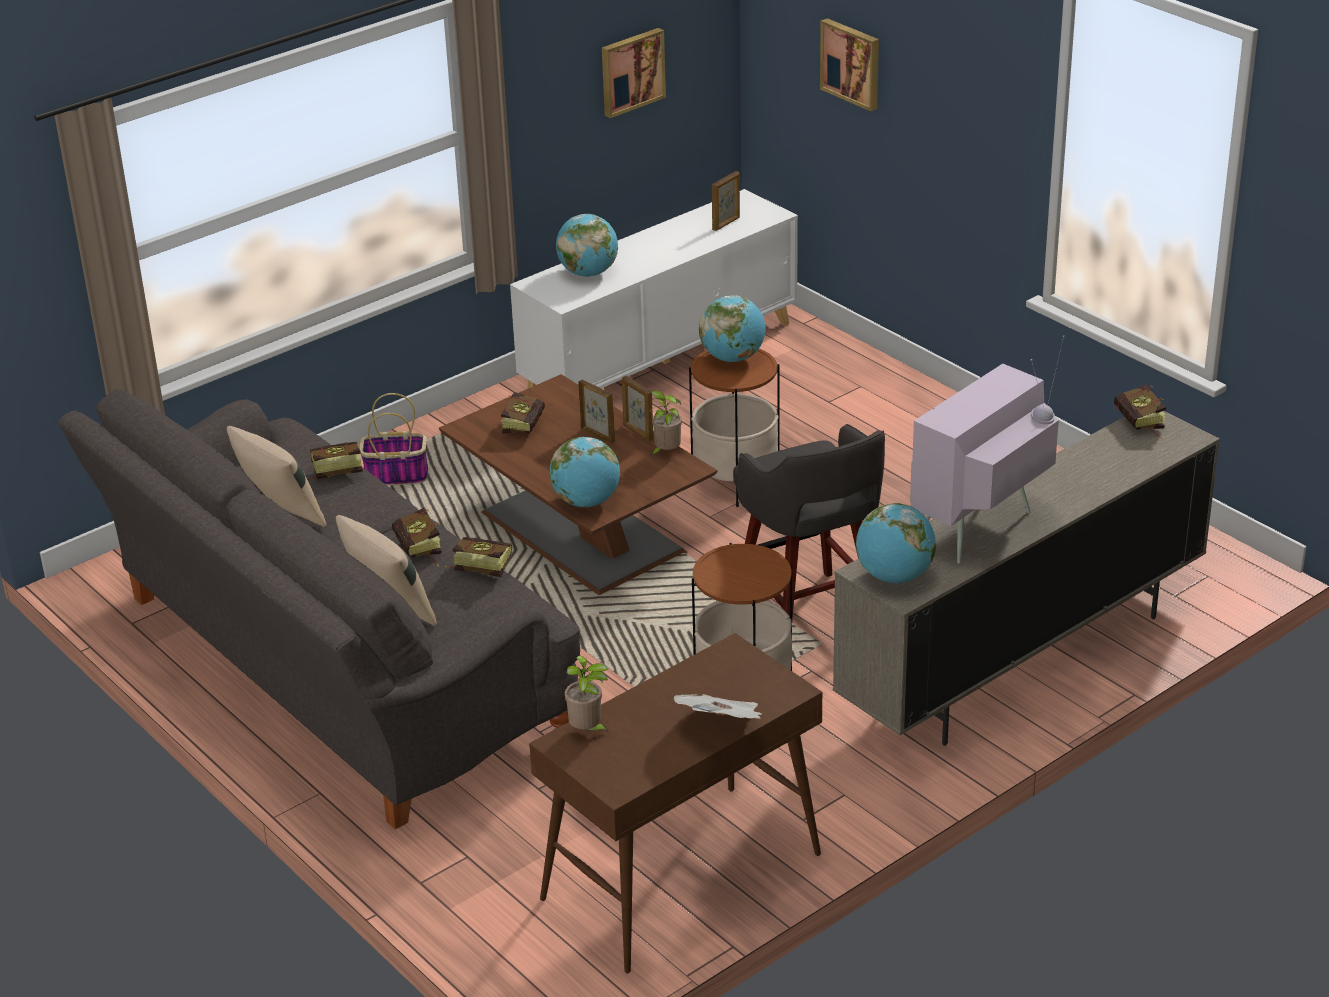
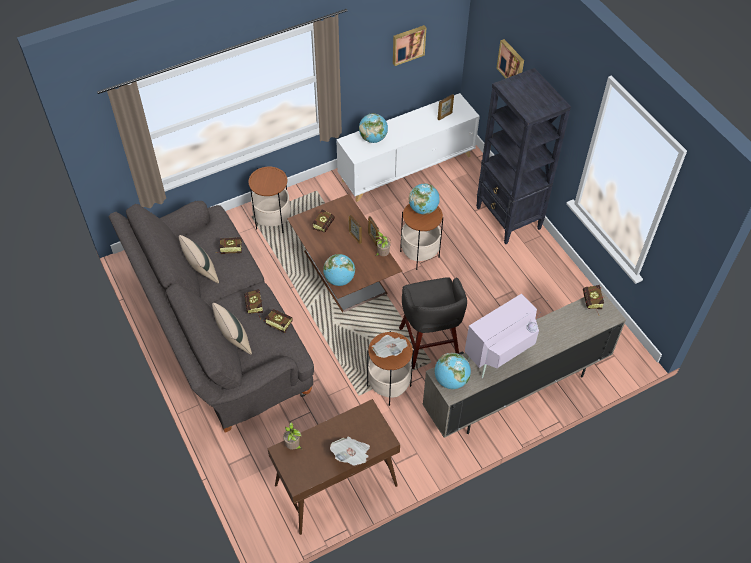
camera: 10 degrees right, 20 degrees up
(395, 476) = (272, 221): basket -> side table
(739, 572) = (389, 351): none -> newspaper
(904, 403) = (508, 219): none -> black bookcase

